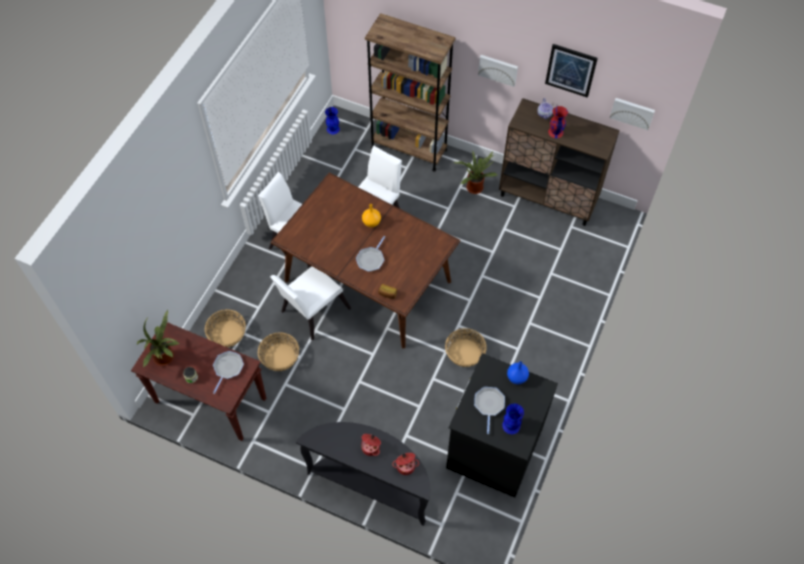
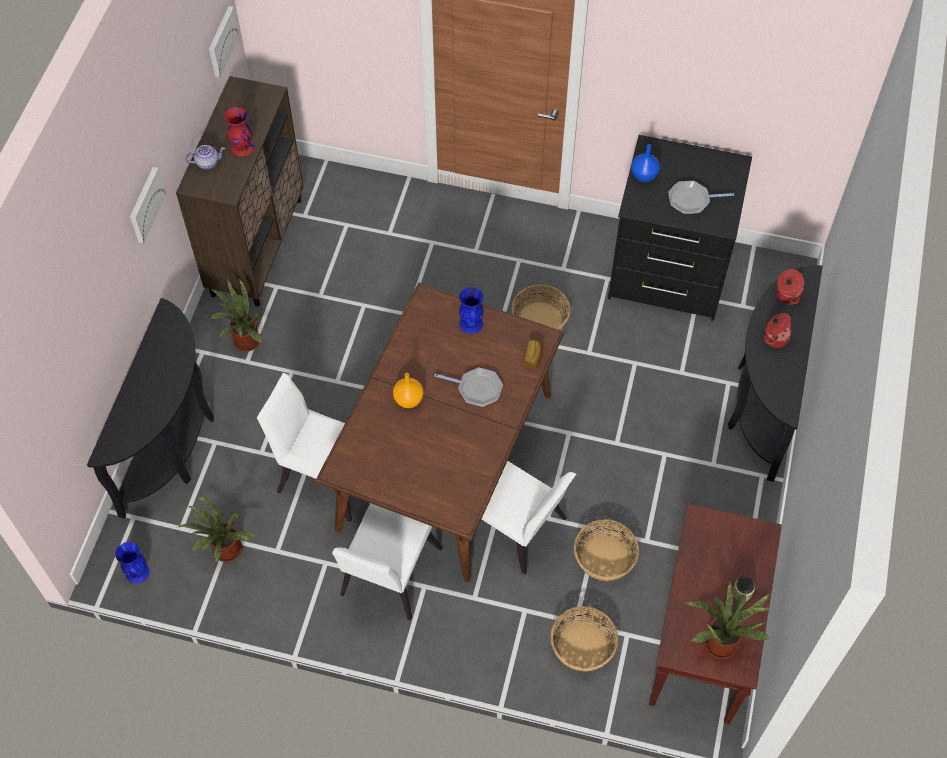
camera: 100 degrees left, 0 degrees up
(228, 368) = (712, 545): frying pan -> none
(334, 167) = (225, 552): none -> potted plant
(409, 149) = (174, 444): brown bookcase -> black console table
(511, 426) = (712, 175): blue vase -> blue vase (471, 323)
(571, 70) = (177, 85): picture -> none

